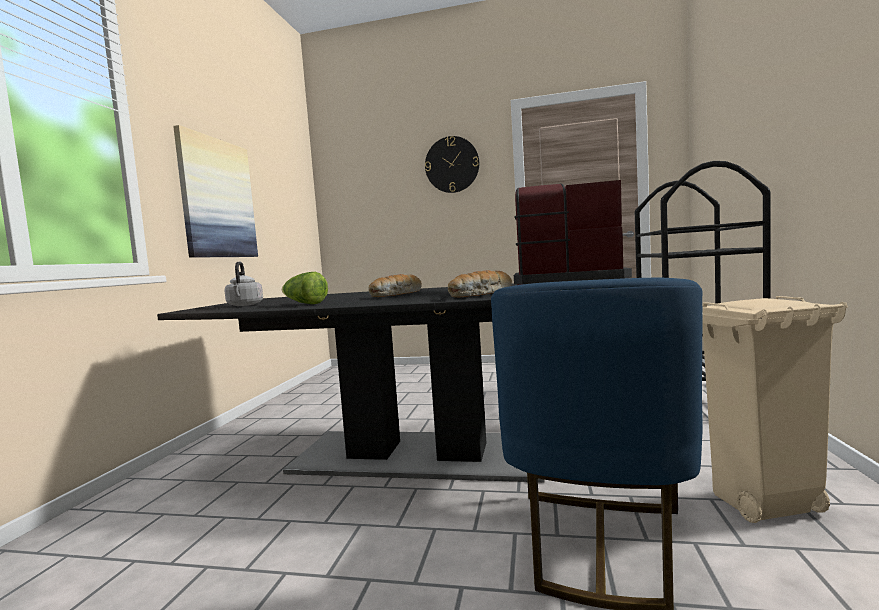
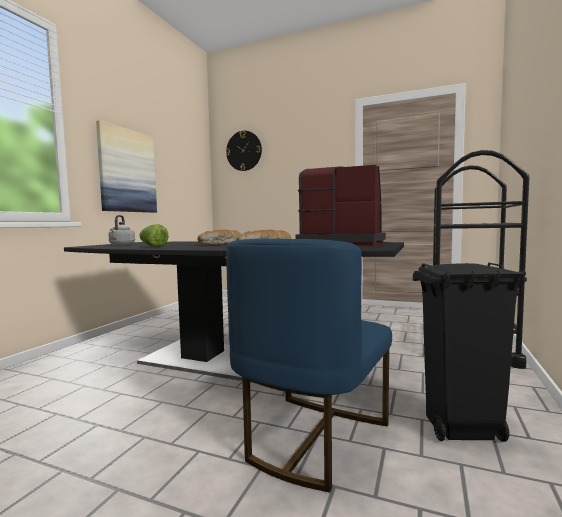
camera: 10 degrees right, 0 degrees up
(452, 164) = (308, 149): wall clock -> wall clock (244, 151)
(763, 505) = (460, 429): beige trash can -> black trash can

